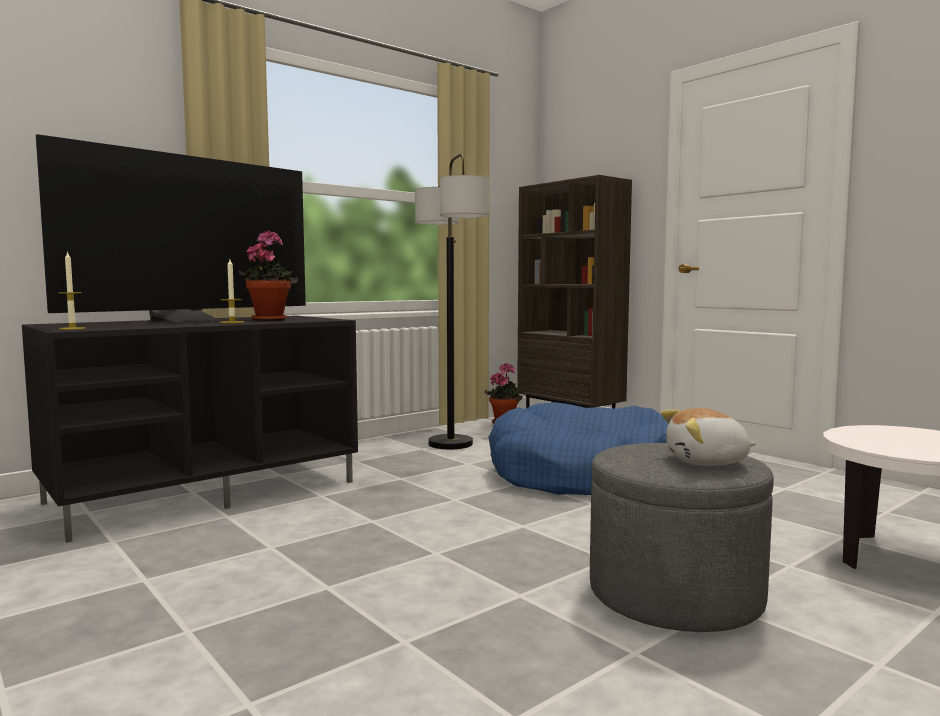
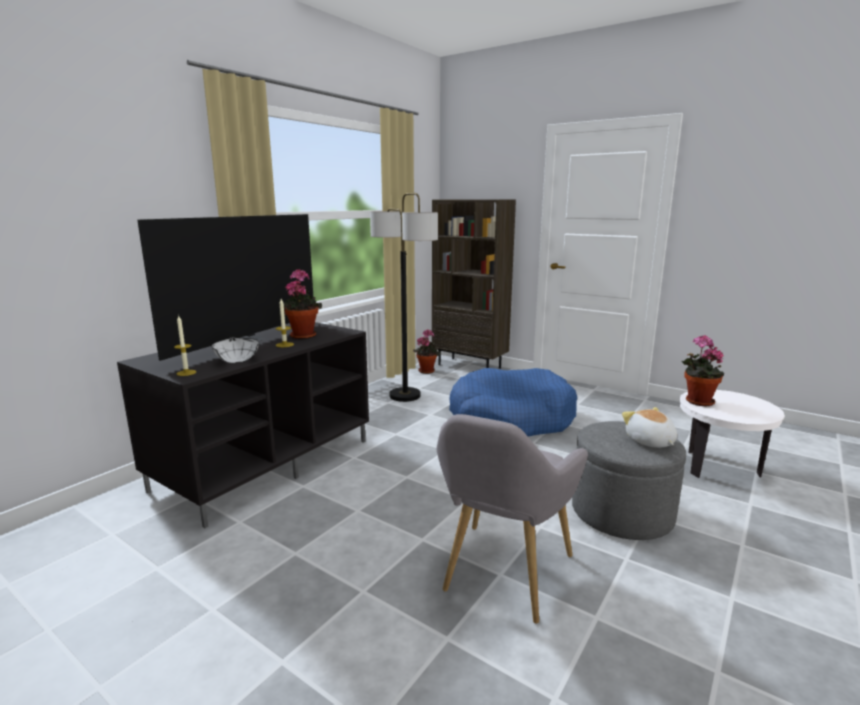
camera: 15 degrees left, 10 degrees up
(148, 326) = (236, 360): none -> white bowl
(403, 645) = (501, 577): none -> grey armchair
(707, 462) = (649, 442): plush toy -> plush toy turned 90 degrees clockwise
(852, 435) = (696, 401): none -> potted plant

